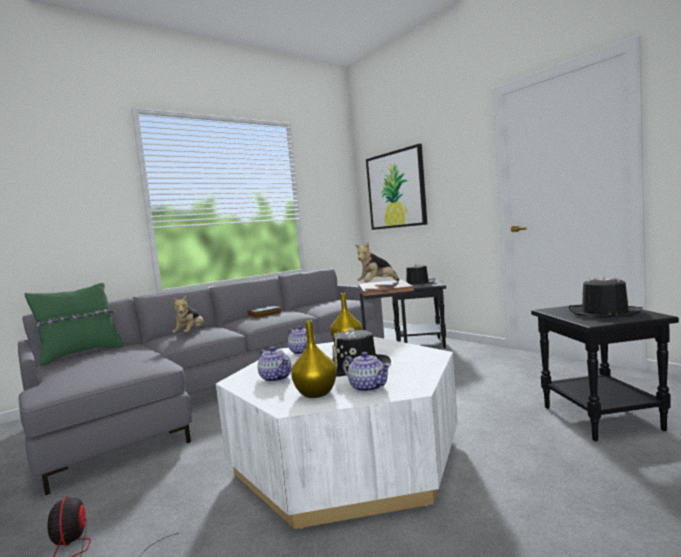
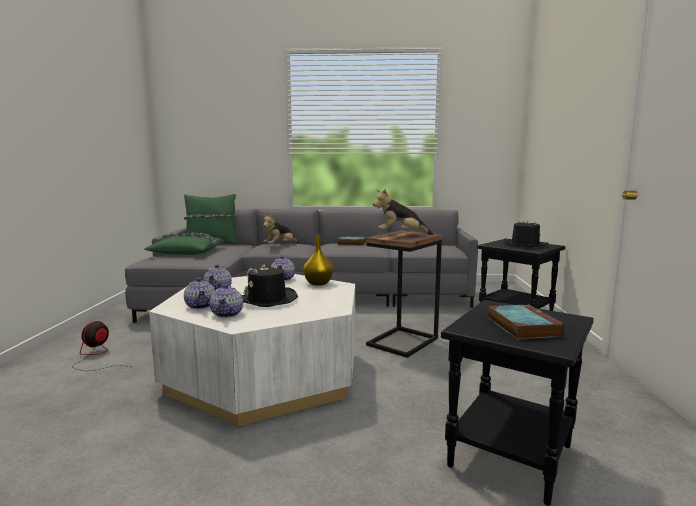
camera: 40 degrees right, 5 degrees up
(83, 368) = (187, 252): none -> green pillow
(316, 393) = (200, 306): yellow vase -> teapot
(396, 190) = (549, 126): picture -> none
(604, 313) = (521, 326): black hat -> book

